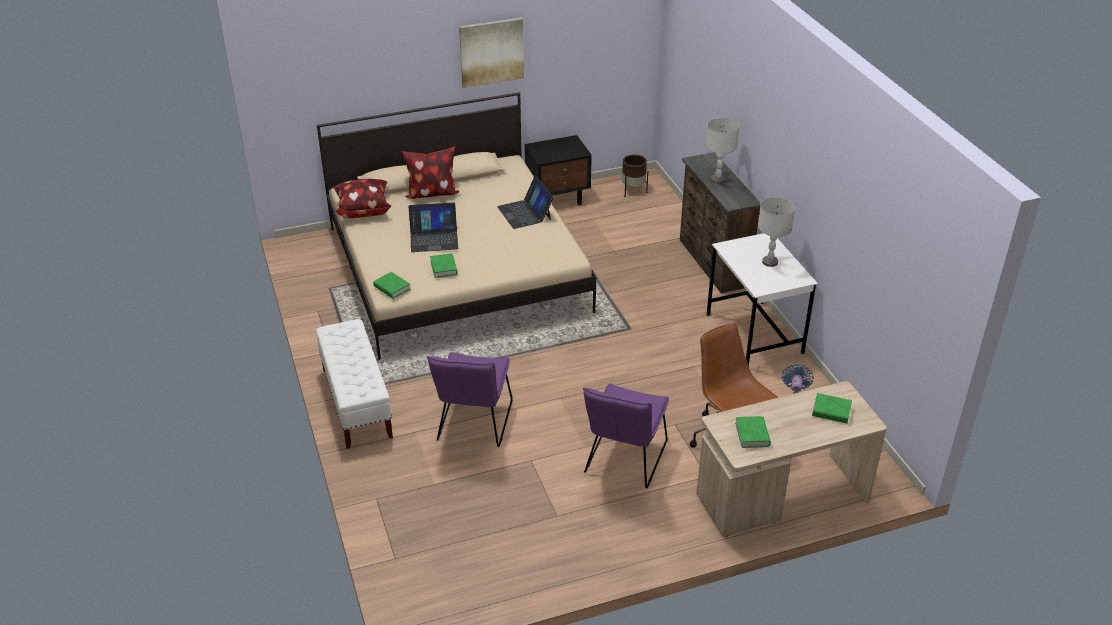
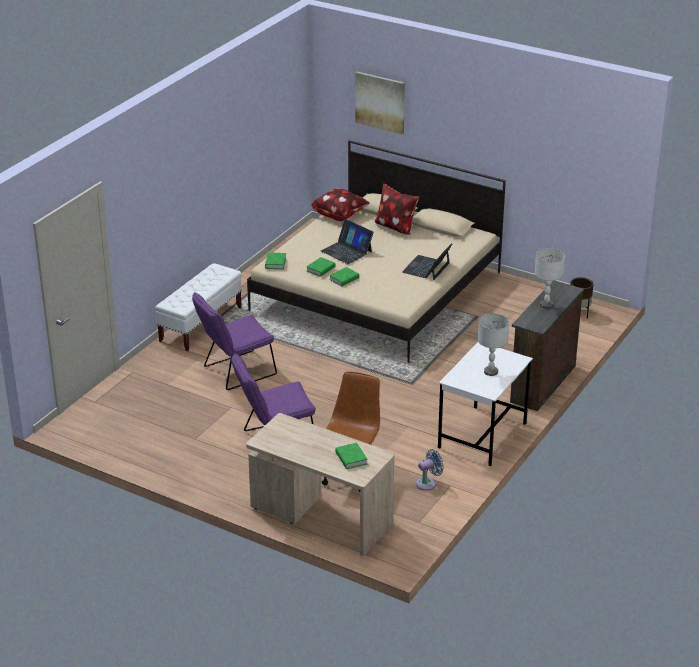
camera: 50 degrees right, 5 degrees down
(491, 52) = (487, 136): picture -> picture (380, 102)
(558, 198) = (518, 288): black nightstand -> none
(752, 435) = (286, 437): green book -> green book (344, 279)

